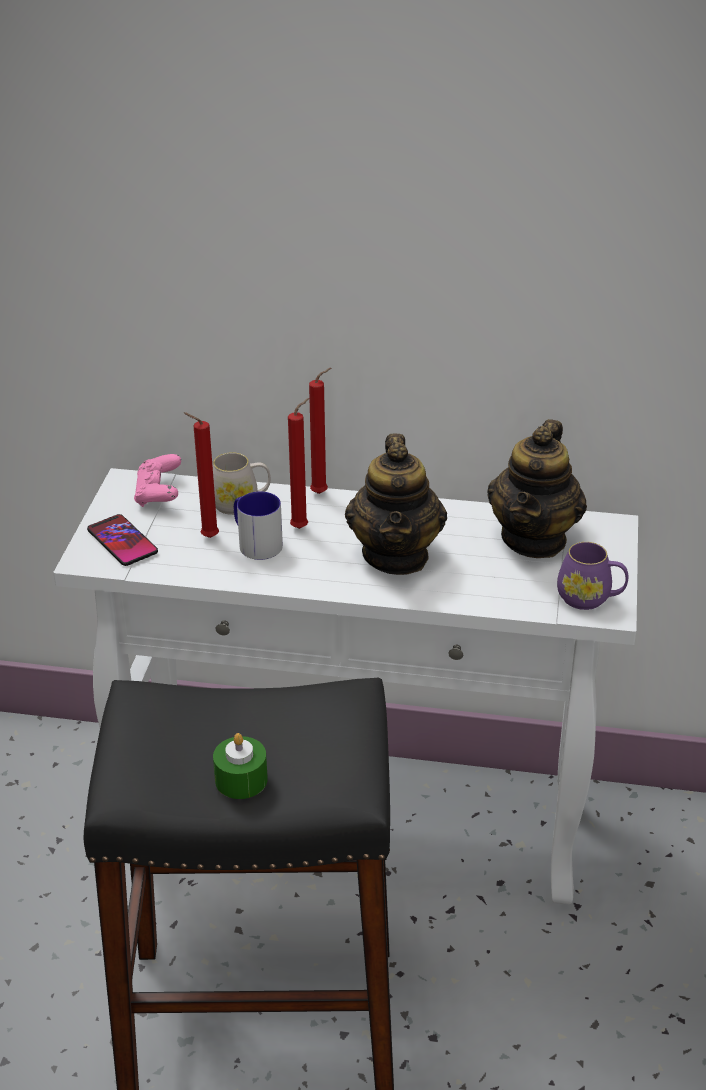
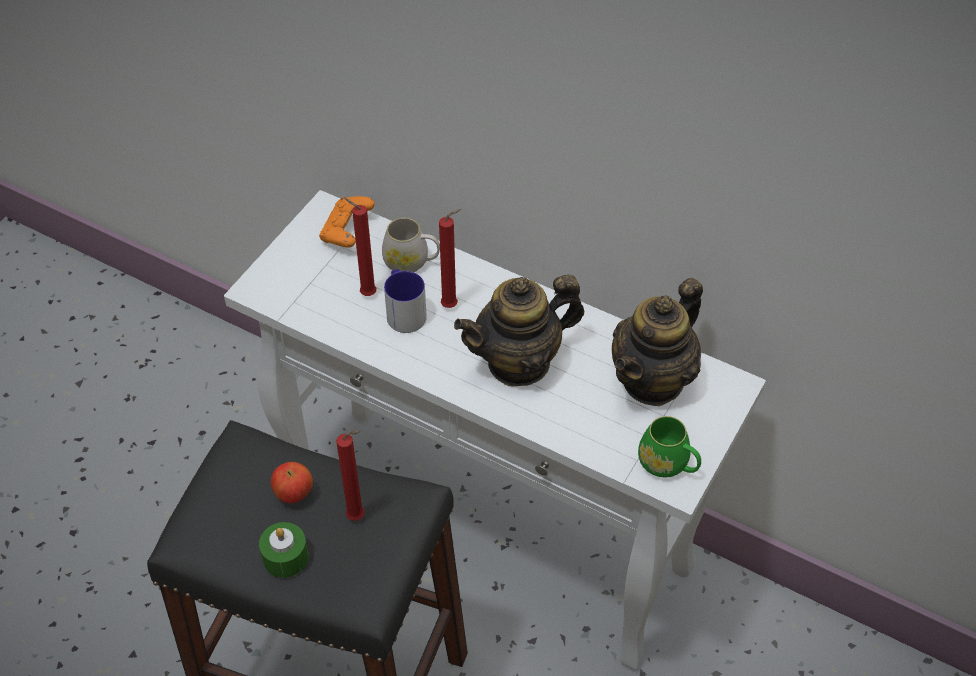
camera: 20 degrees right, 15 degrees up
(122, 541) = (293, 277): phone -> none
(159, 494) = (347, 232): pink game controller -> orange game controller
(220, 723) = (294, 493): none -> apple
(322, 493) = (488, 270): red candle -> red candle (358, 517)
(396, 555) = (519, 362): teapot -> teapot turned 45 degrees clockwise
(590, 598) = (668, 464): purple mug -> green mug

